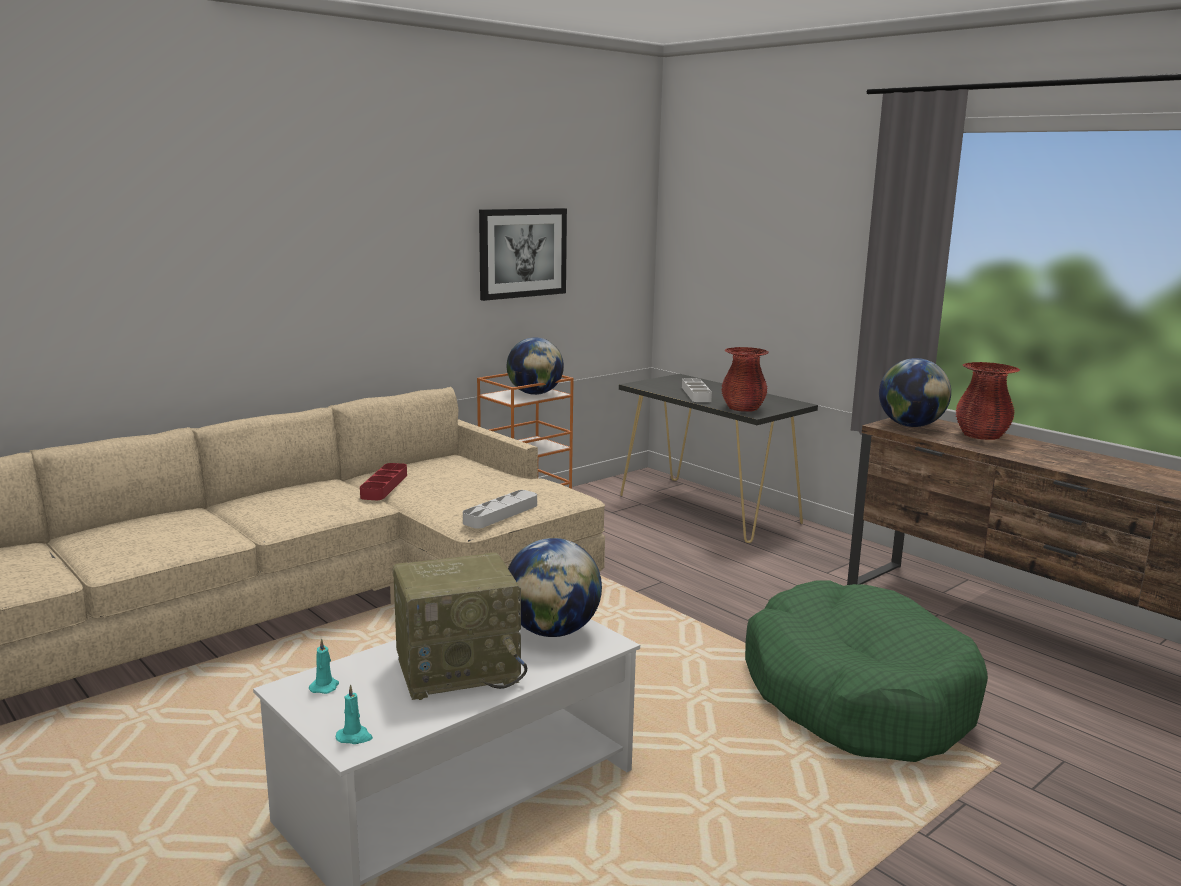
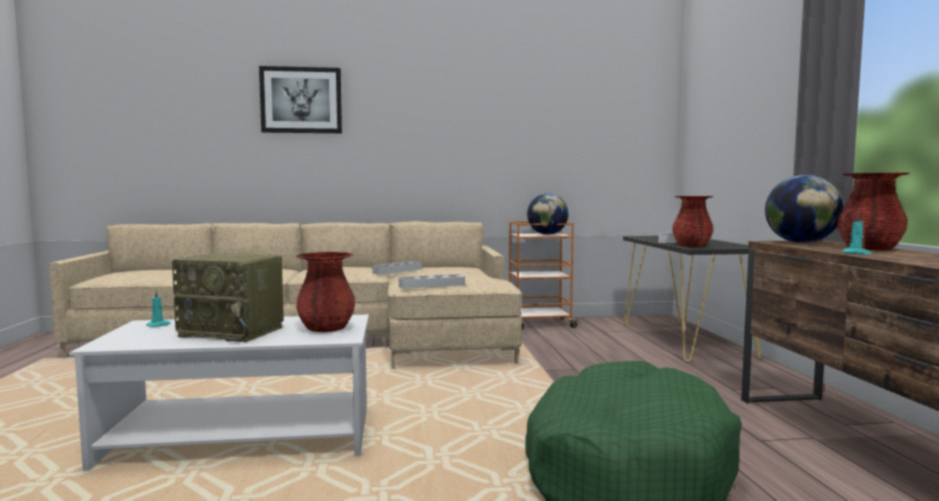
camera: 35 degrees right, 10 degrees down
(354, 737) = (112, 342): turquoise candle -> turquoise candle (857, 253)
(384, 486) = (397, 271): red tray -> grey tray
(522, 253) = (552, 138): picture -> picture (301, 100)
(552, 631) = (326, 328): globe -> red vase

